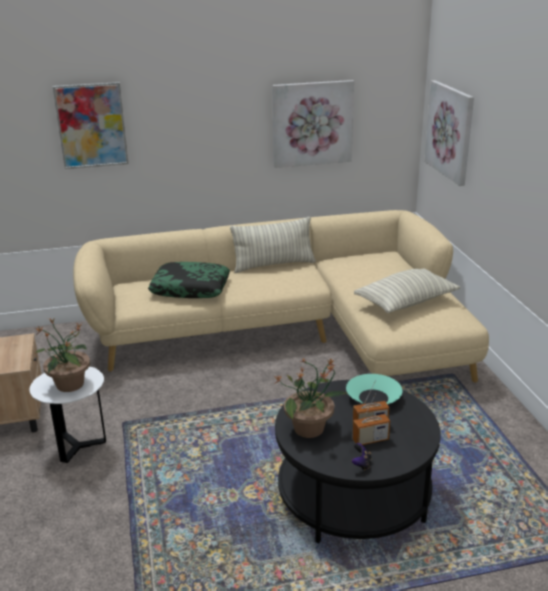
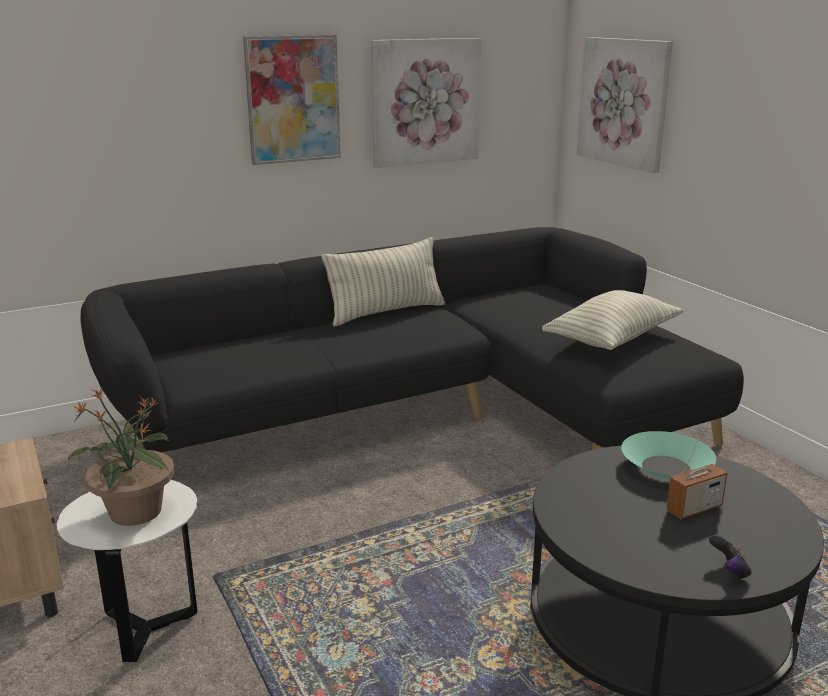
camera: 15 degrees left, 5 degrees down
(91, 125) = (95, 97): picture -> picture (293, 99)
(190, 288) = (276, 350): pillow -> none
(293, 335) = (428, 413): beige sofa -> black sofa
(310, 428) = (604, 526): potted plant -> none
(370, 440) = (712, 530): radio -> none

